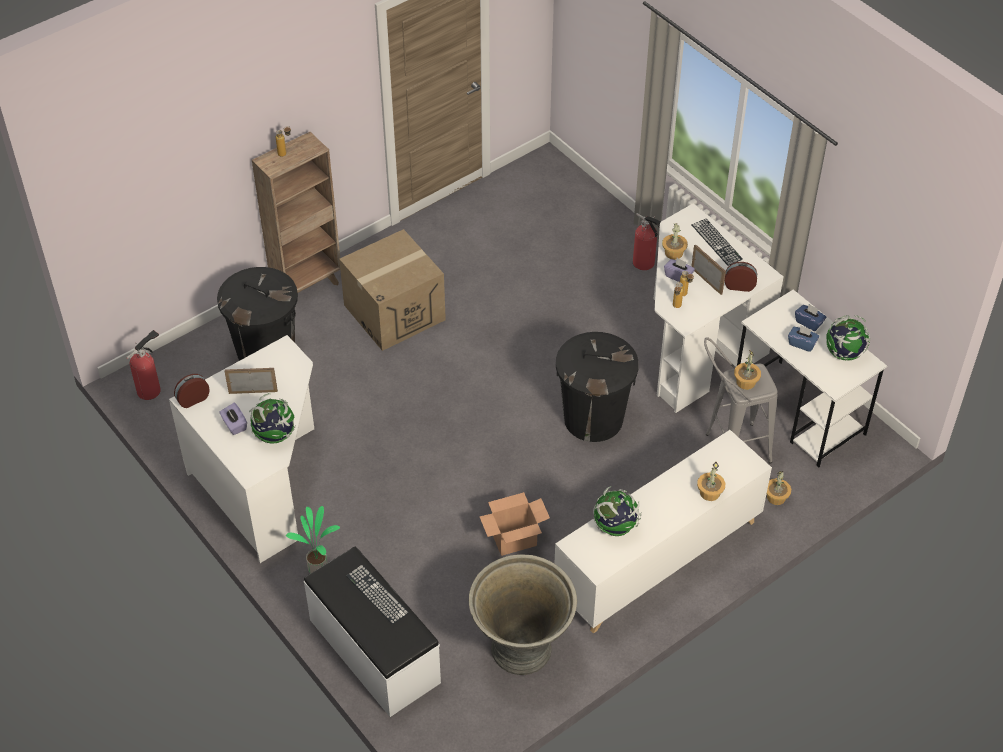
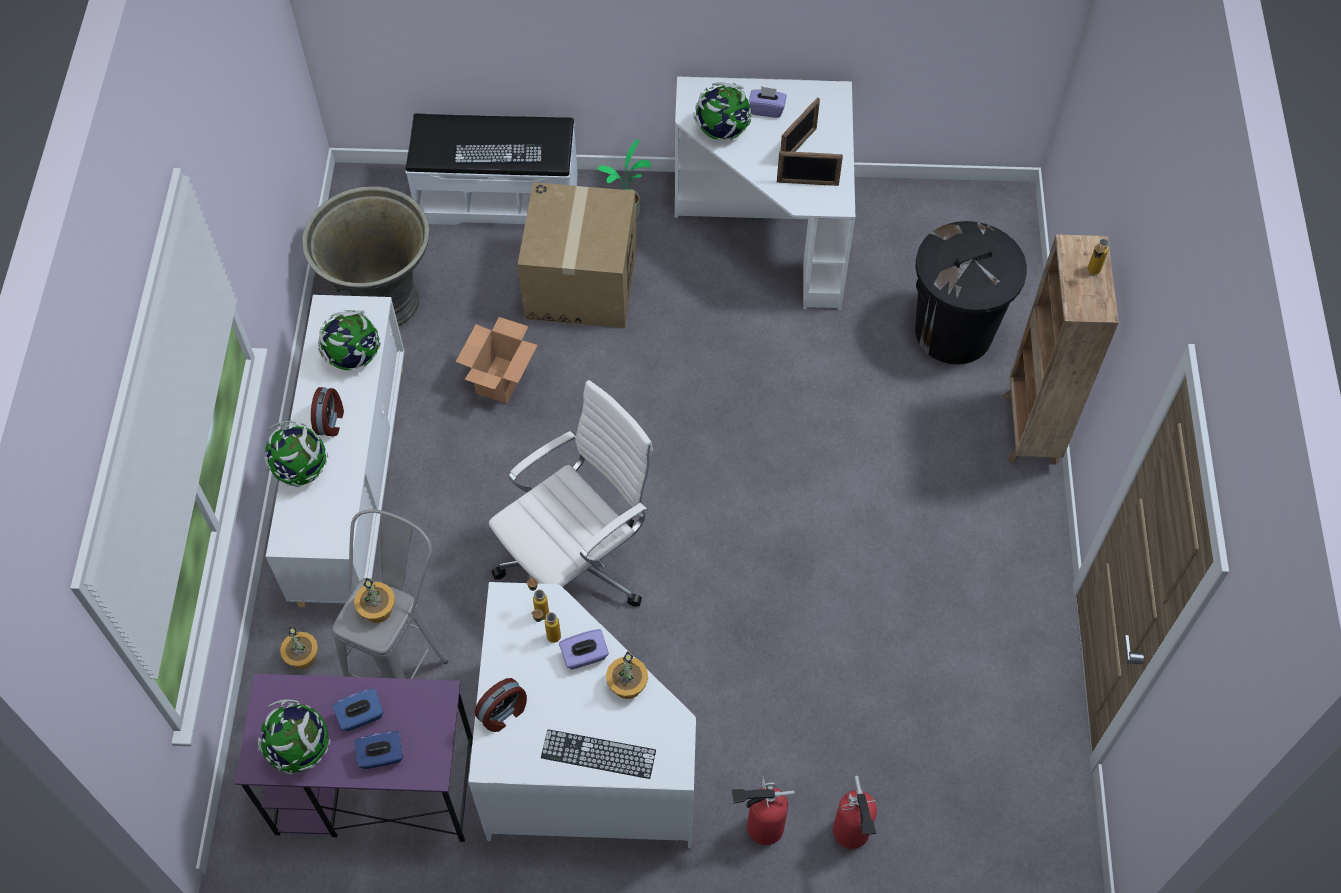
camera: 130 degrees right, 10 degrees up
(151, 389) = (982, 210): fire extinguisher -> fire extinguisher (851, 835)
(193, 399) = (833, 97): alarm clock -> alarm clock (331, 421)
(394, 312) = (914, 487): cardboard box -> cardboard box (581, 283)
(593, 418) = (578, 566): black trash can -> white office chair
(707, 281) = (547, 682): picture frame -> picture frame (807, 183)
(709, 492) = (301, 470): potted plant -> globe
(799, 413) = (374, 789): white desk -> purple desk

